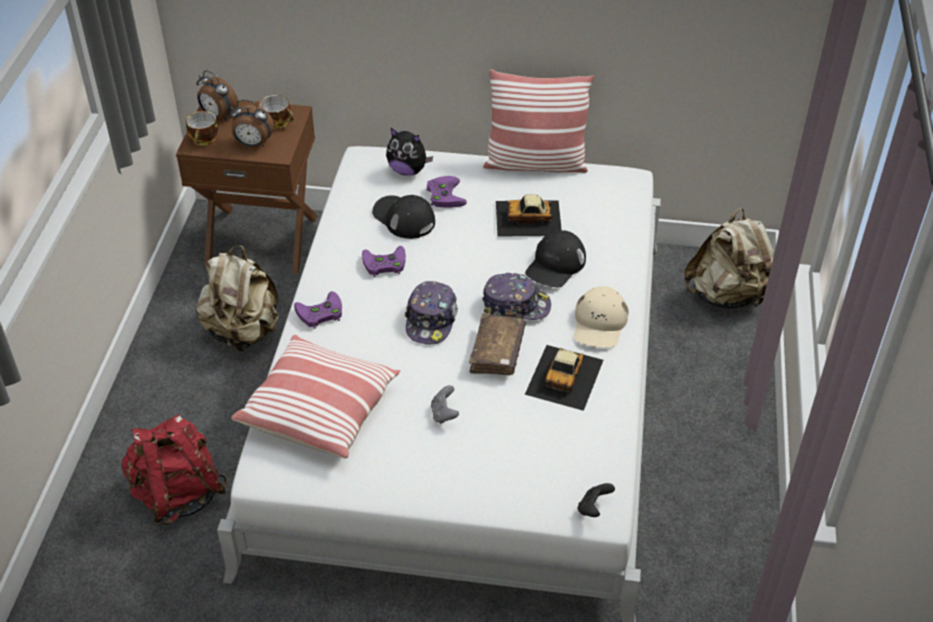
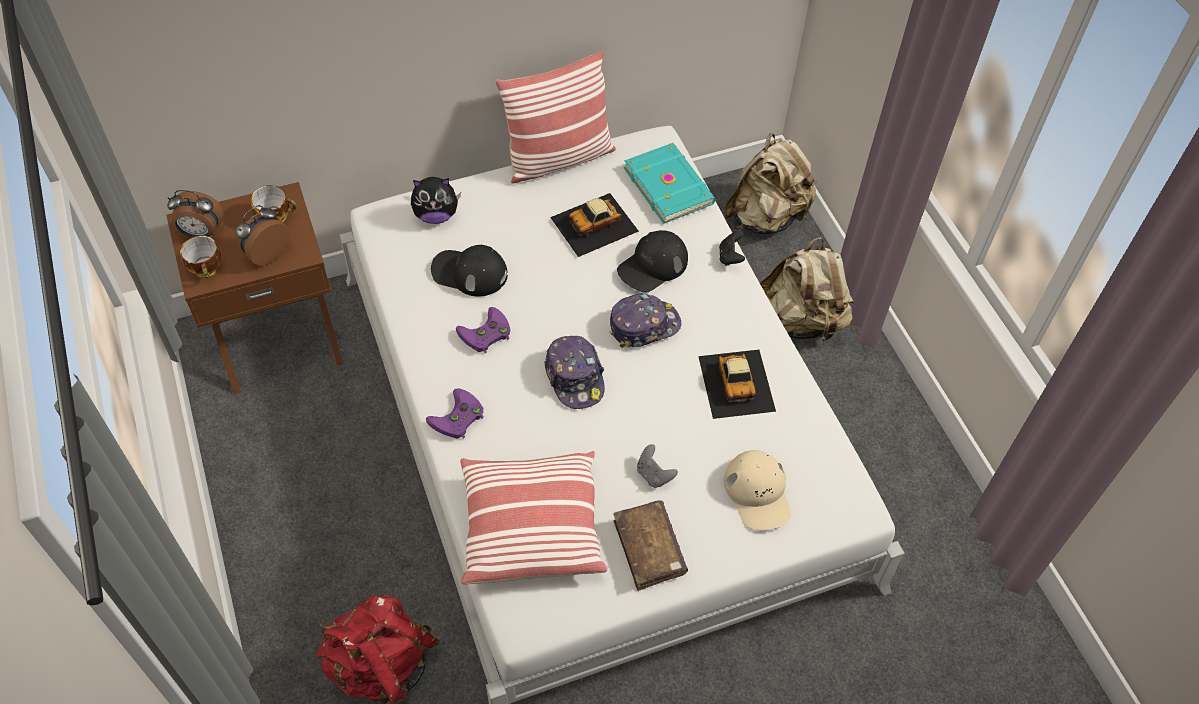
camera: 30 degrees left, 10 degrees up
(243, 332) = (329, 454): beige backpack -> beige backpack (801, 321)
(253, 144) = (266, 253): alarm clock -> alarm clock turned 150 degrees clockwise
(443, 194) = (492, 229): purple game controller -> none
(497, 352) = (660, 385): brown book -> brown book (649, 549)
(555, 265) = (653, 265): black cap -> black cap turned 45 degrees clockwise
(593, 508) = (849, 508): black game controller -> black game controller (730, 257)
(599, 323) = (731, 312): beige cap -> beige cap (758, 493)
(614, 211) = (669, 185): none -> turquoise book

